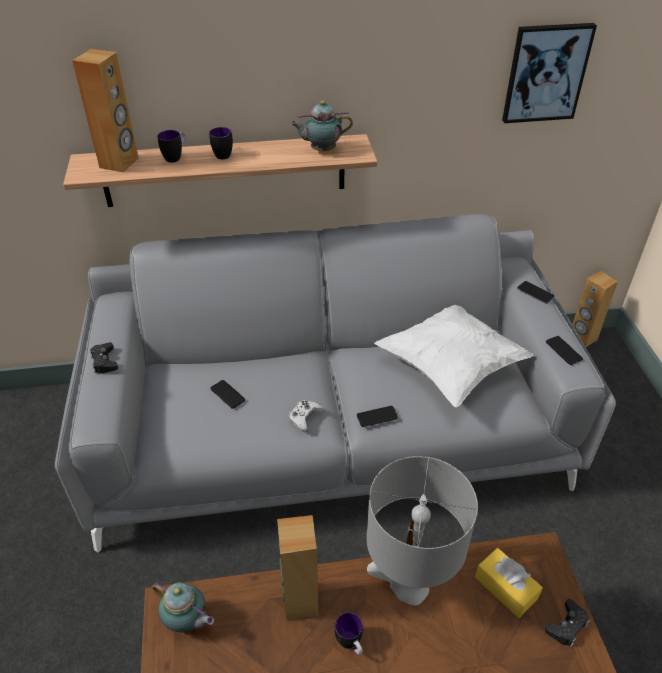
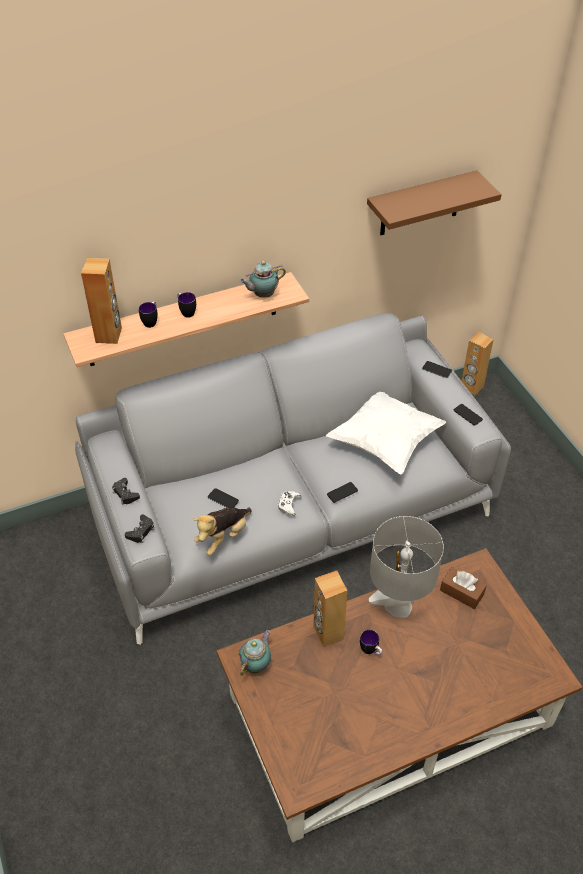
camera: 15 degrees left, 5 degrees up
(188, 622) = (256, 664): teapot -> teapot turned 75 degrees counterclockwise
(209, 440) = (223, 537): none -> plush toy
(505, 588) = (461, 592): yellow tissue box -> brown tissue box
(546, 73) = (420, 204): picture -> brown shelf
(567, 626) = (505, 607): black game controller -> black game controller (141, 531)

